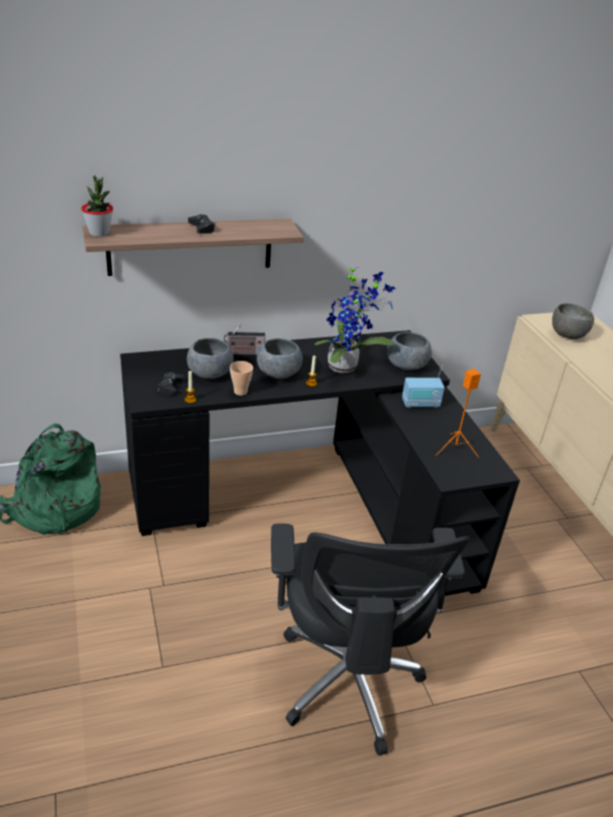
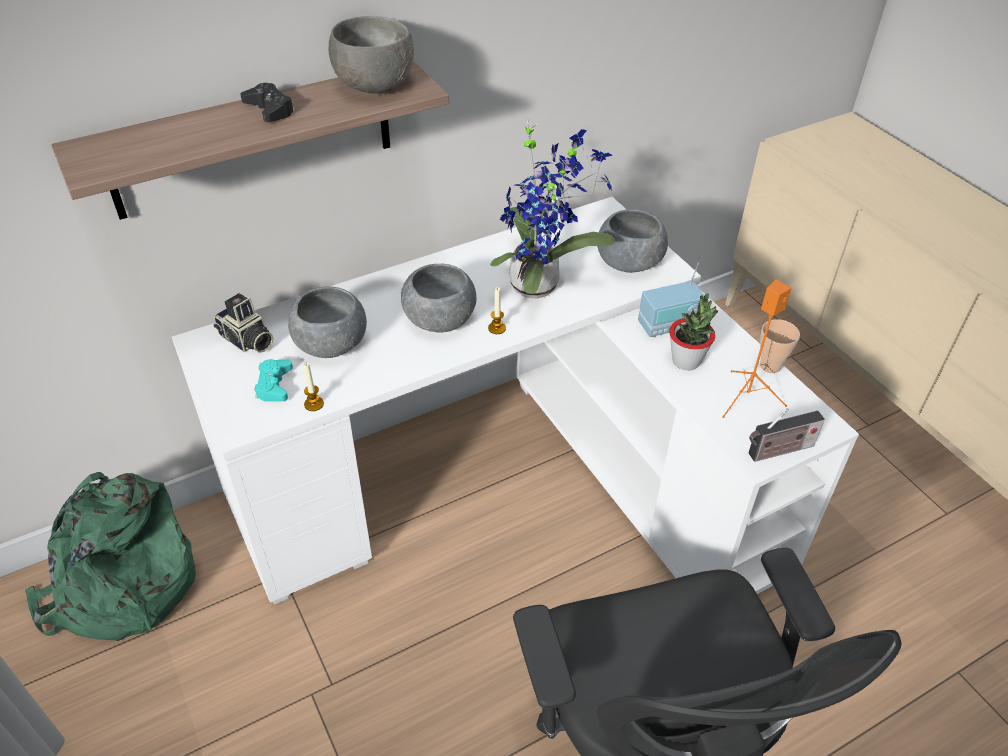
camera: 10 degrees left, 10 degrees up
(99, 233) = (87, 155): potted plant -> potted plant (686, 361)
(162, 363) = (246, 341): none -> camera
(170, 387) = (274, 385): black game controller -> turquoise game controller
(240, 392) = (391, 369): cup -> cup (770, 366)
(243, 353) = (373, 292): radio -> radio (778, 451)
(313, 501) = (514, 480): black desk -> white desk
(568, 336) = (842, 163): grey bowl -> grey bowl (376, 87)

